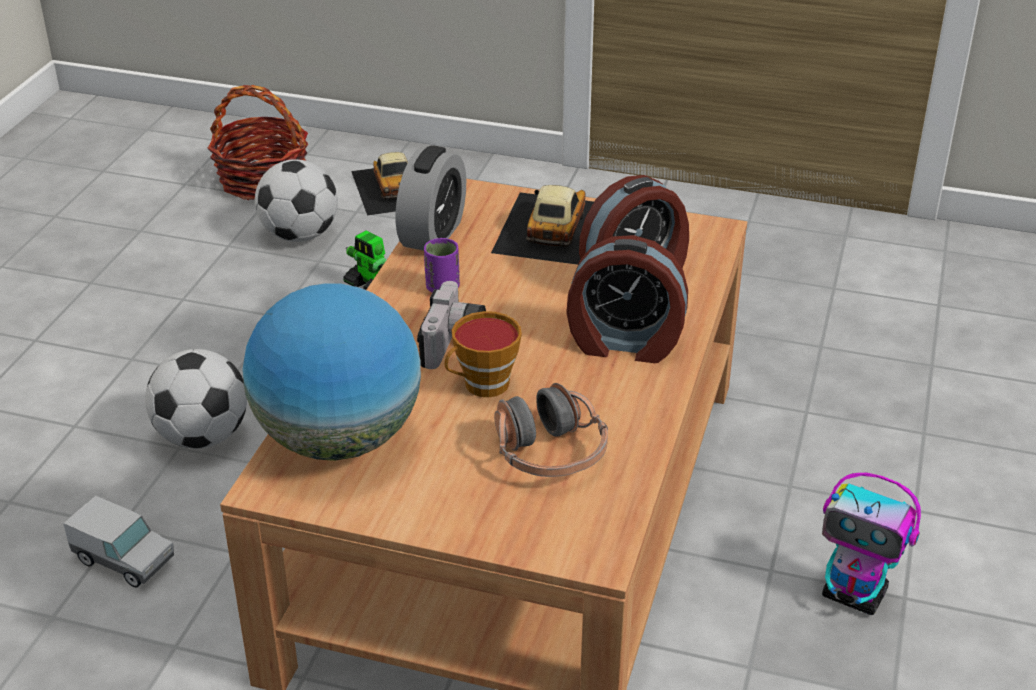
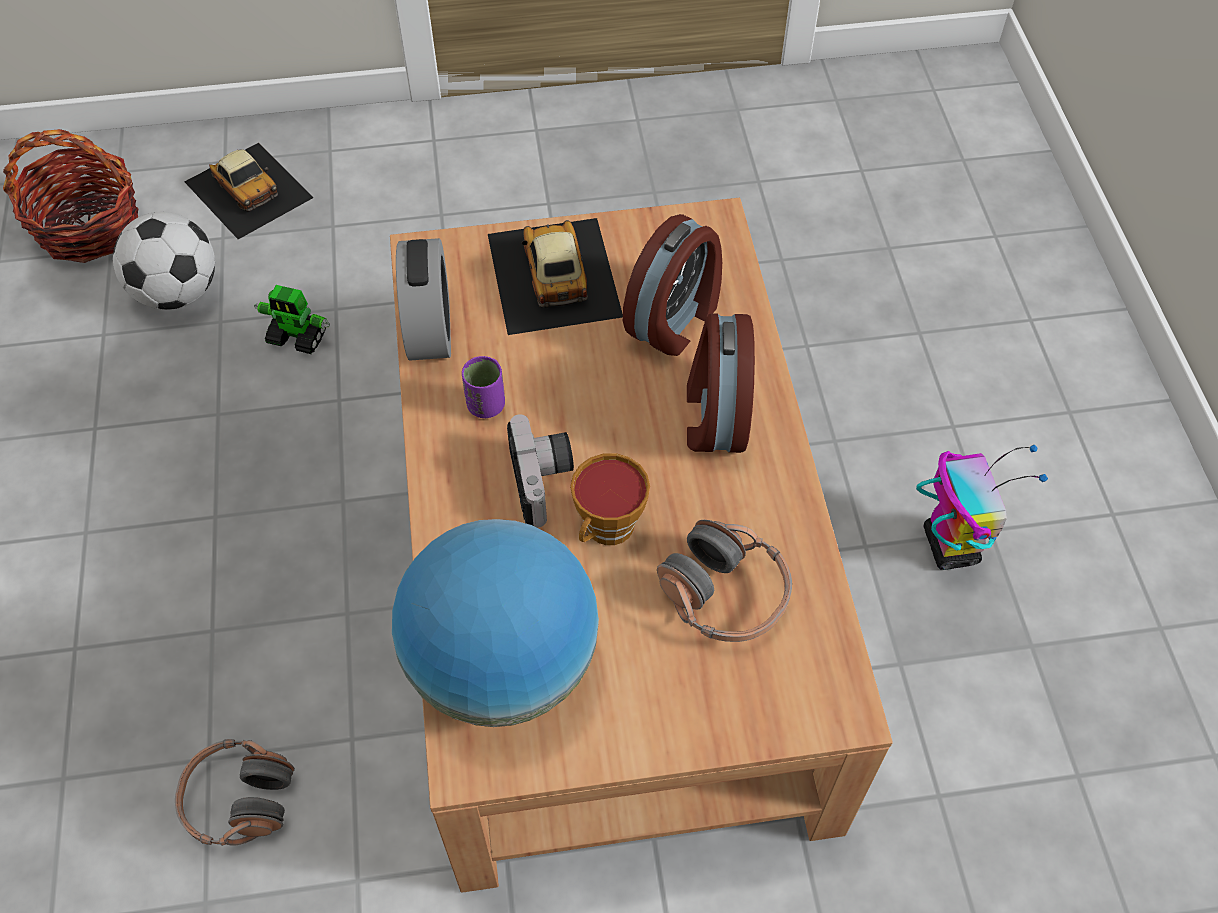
camera: 25 degrees left, 20 degrees up
(124, 560) = (239, 799): toy truck -> headphones
(203, 436) = (229, 606): football -> none
(624, 344) = (714, 415): alarm clock -> alarm clock turned 105 degrees clockwise
(855, 595) = (949, 545): toy robot -> toy robot turned 105 degrees counterclockwise

